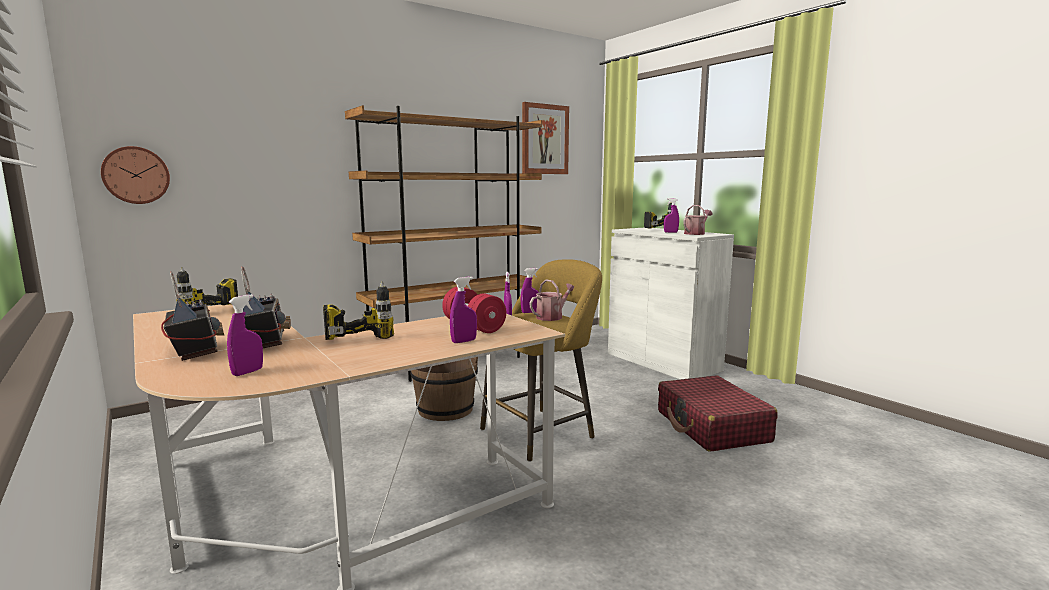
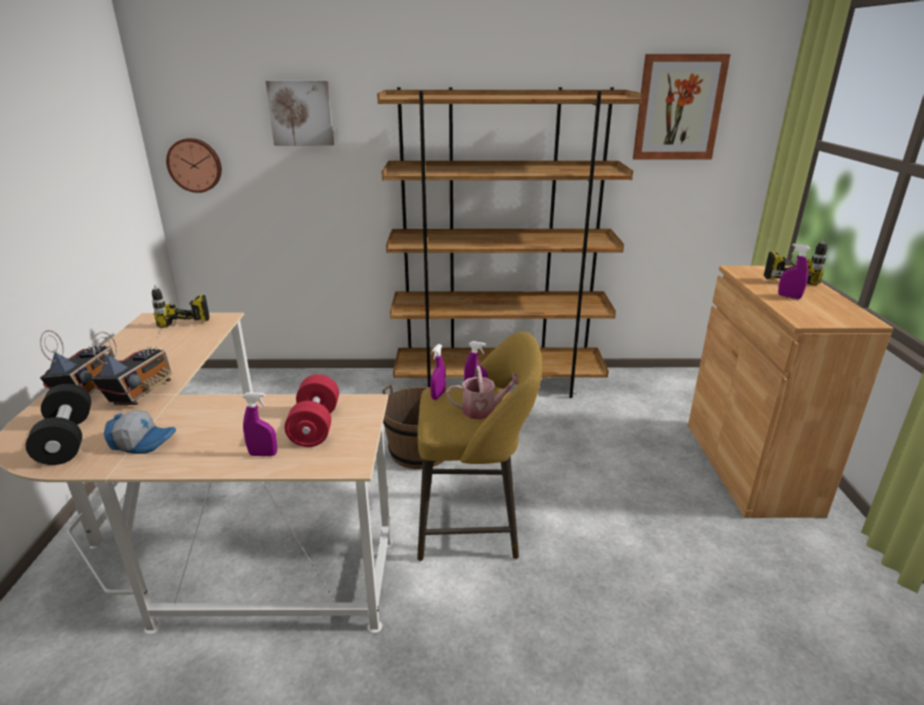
camera: 35 degrees right, 15 degrees up
(247, 372) = (67, 440): purple spray bottle -> black dumbbell
(262, 128) = (301, 113): none -> picture
(337, 357) = (143, 441): none -> cap
(360, 334) = (215, 404): power drill -> none
(662, 362) = (749, 466): white cabinet -> brown cabinet
(696, 233) = (823, 311): watering can -> none
(712, 427) = (684, 611): red suitcase -> none

